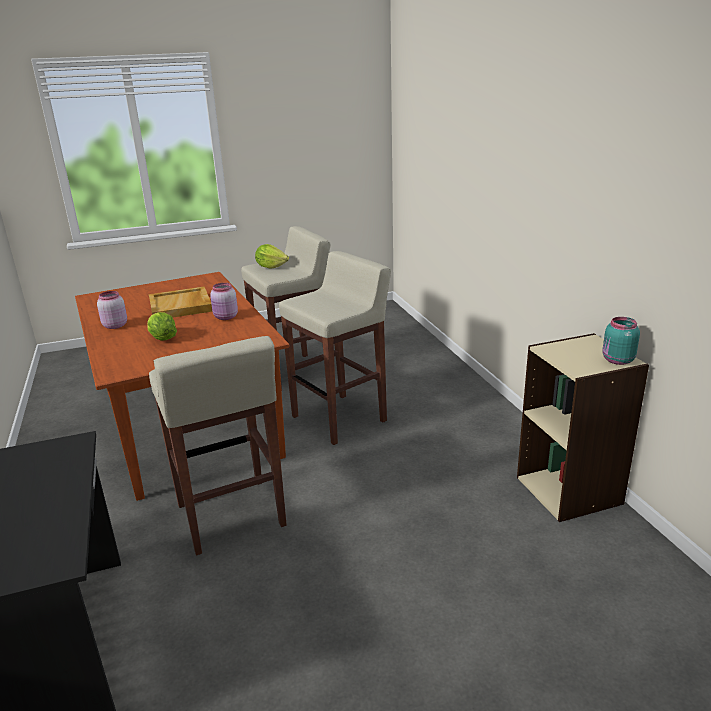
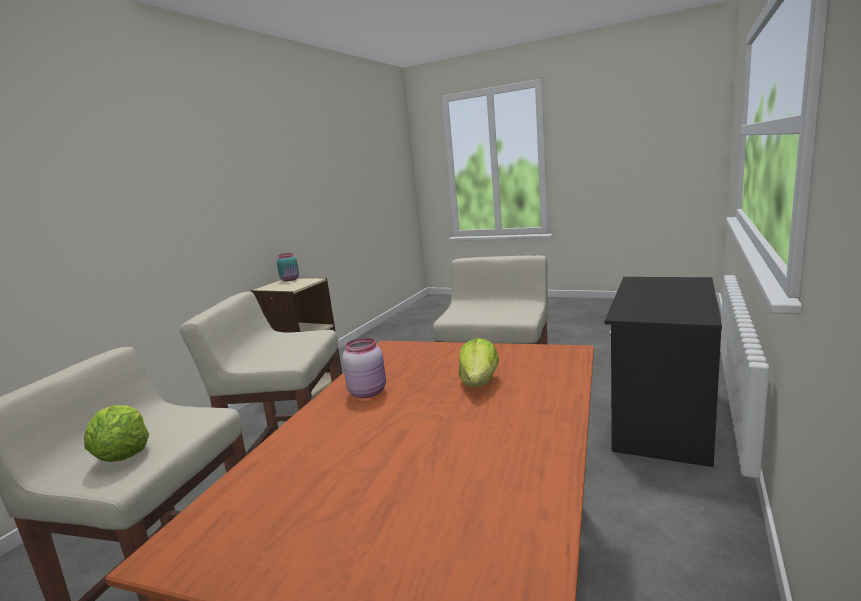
camera: 135 degrees left, 10 degrees down
(114, 326) = (524, 435): pink jar -> none
(181, 306) = (379, 445): beige tray -> none

